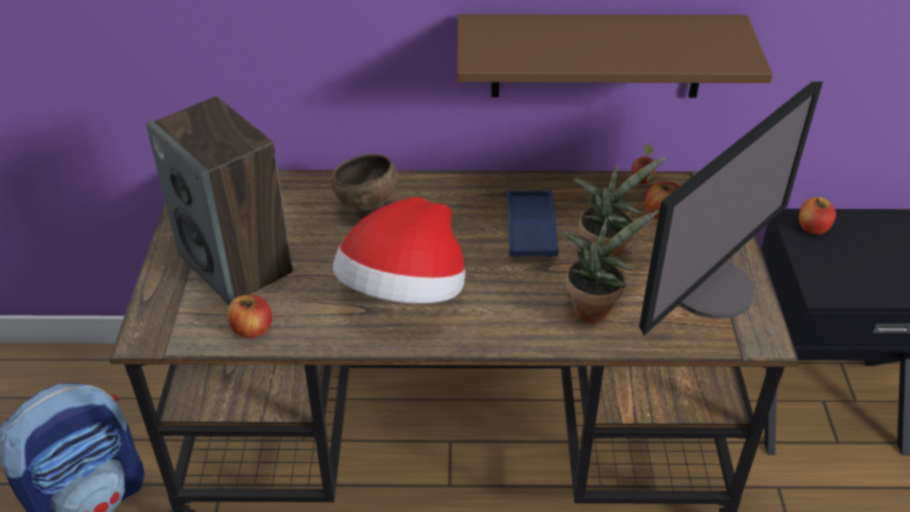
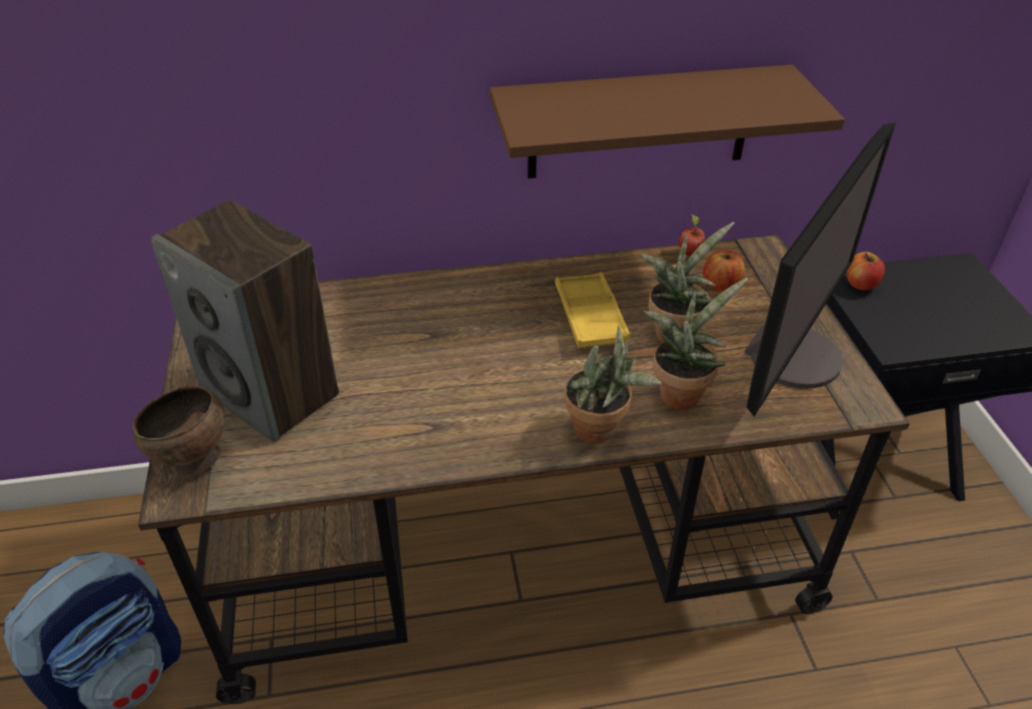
camera: 10 degrees left, 0 degrees up
(252, 329) = (306, 466): apple -> none
(367, 212) = (407, 317): brown bowl -> brown bowl (192, 461)
(404, 294) = (471, 403): hat -> none
(511, 332) = (600, 431): none -> potted plant
(531, 229) = (590, 316): blue tray -> yellow tray

